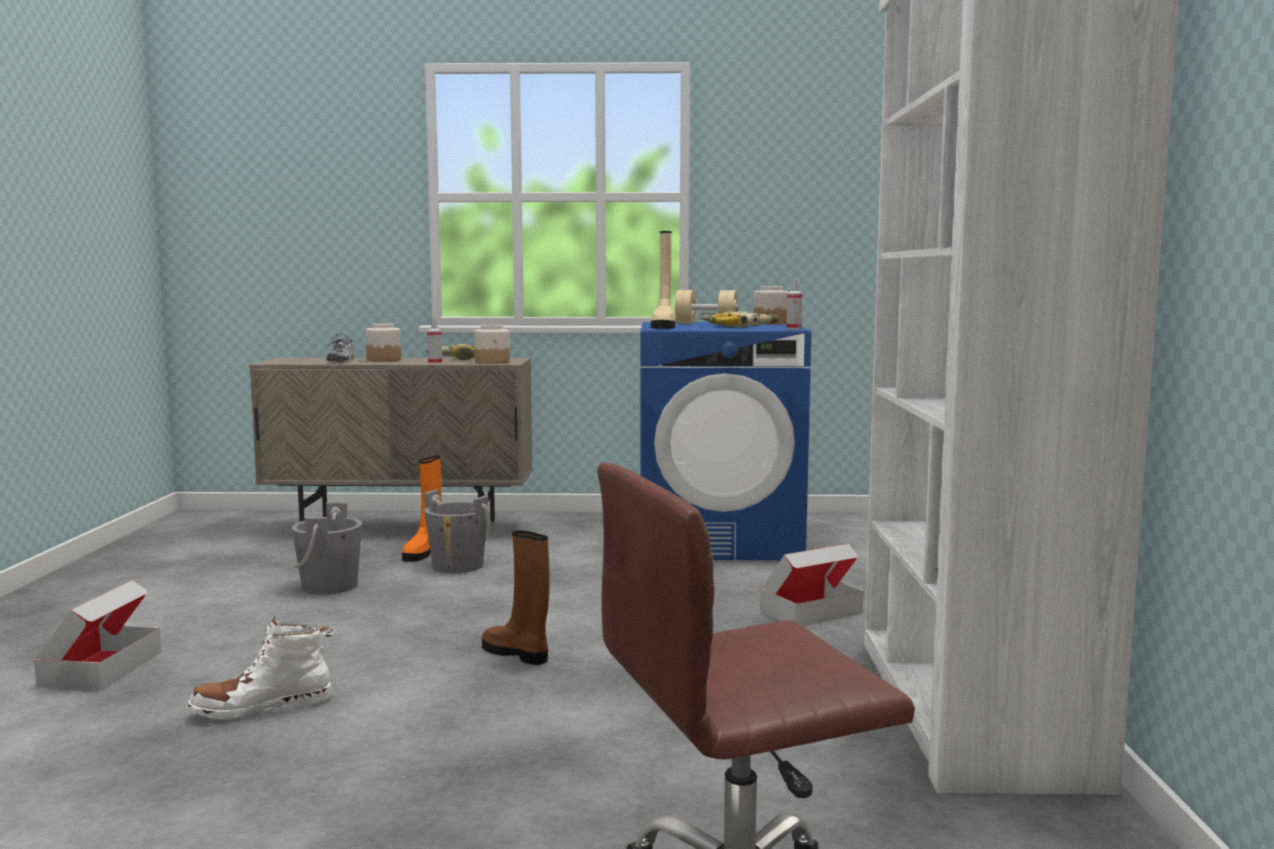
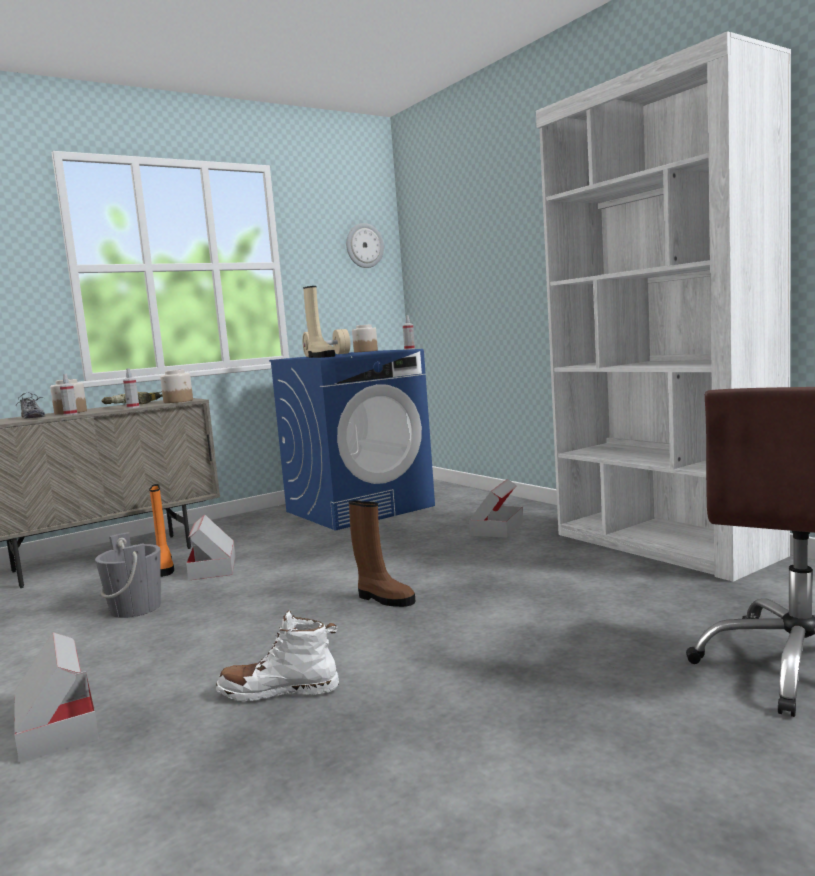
camera: 35 degrees left, 0 degrees up
(262, 707) = (279, 691): white boot -> white boot turned 60 degrees clockwise
(371, 362) = (70, 414): none -> spray bottle
(457, 566) = (213, 567): grey bucket -> cardboard box
(517, 654) = (384, 599): brown boot -> brown boot turned 150 degrees counterclockwise
(739, 327) = (366, 352): power drill -> none
(826, 169) = (364, 245): none -> wall clock

